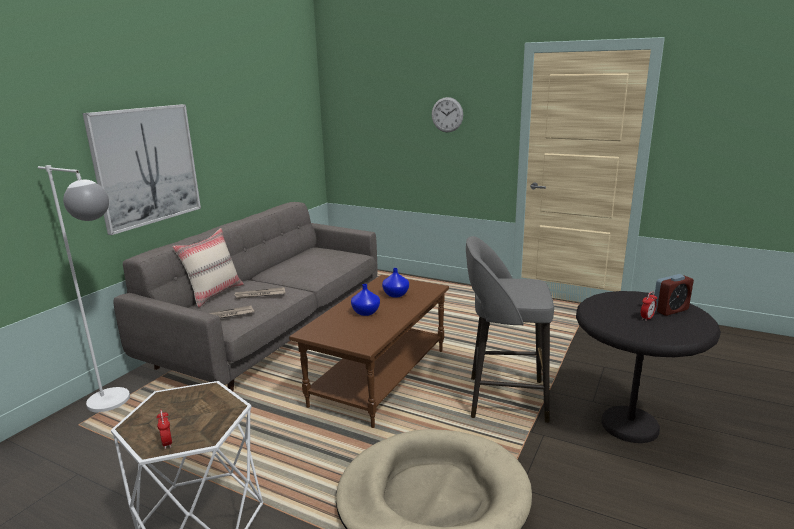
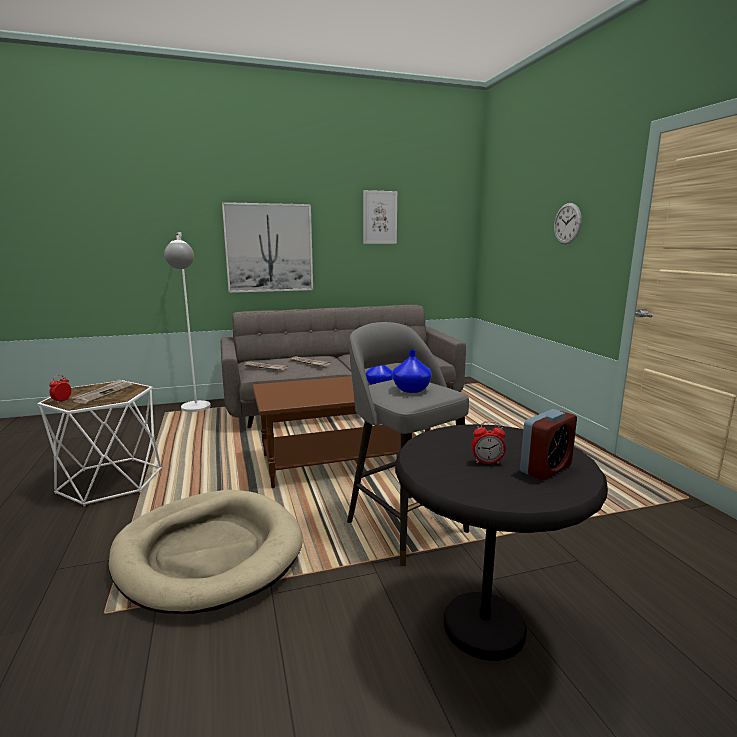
camera: 45 degrees right, 5 degrees down
(189, 412) = (103, 393): none -> newspaper
(214, 294) = (291, 356): beige pillow -> none
(247, 111) = (380, 217): none -> picture
(365, 312) = (328, 388): blue vase -> blue vase (411, 390)
(670, 310) = (545, 469): alarm clock -> alarm clock turned 60 degrees counterclockwise

